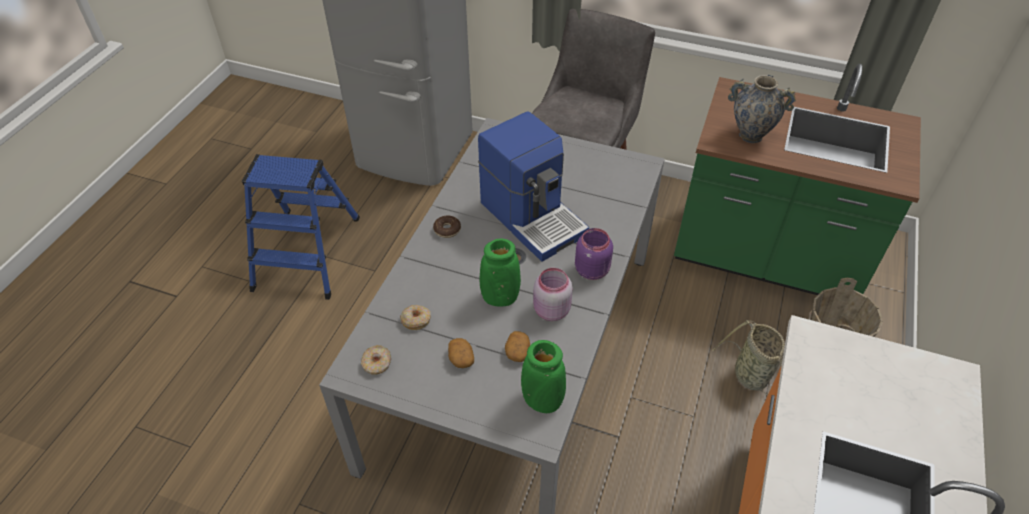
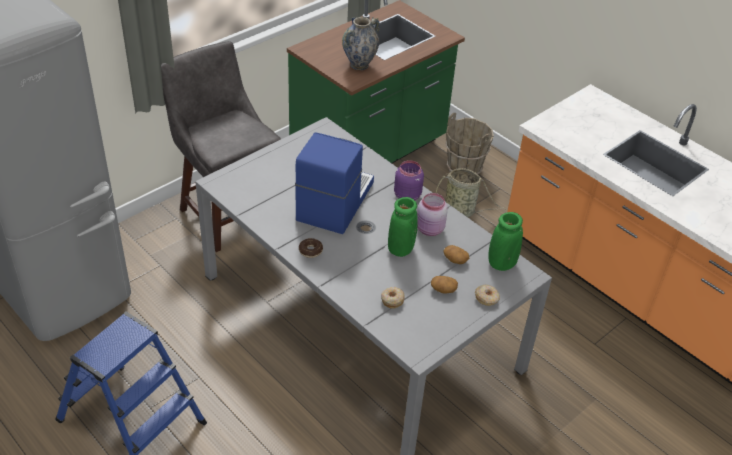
camera: 65 degrees left, 5 degrees down
(377, 363) = (420, 335): donut -> donut (487, 298)
(533, 217) = (333, 201): coffee machine -> coffee machine turned 60 degrees counterclockwise

